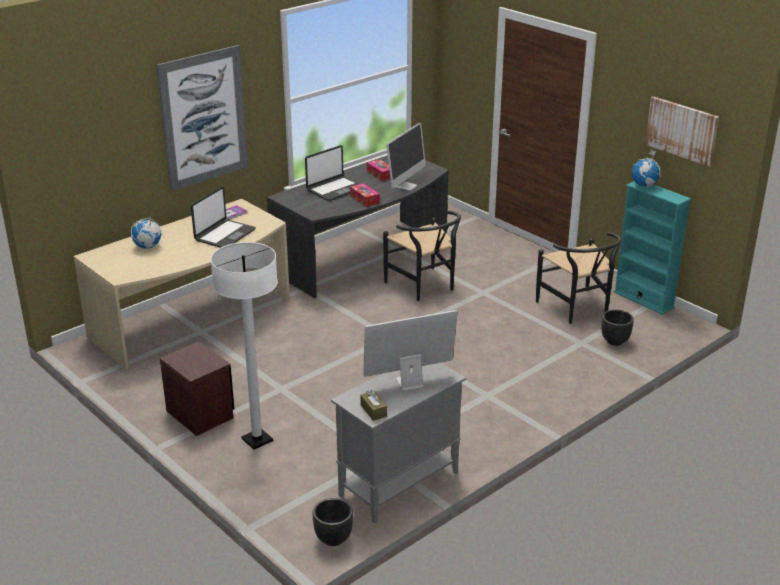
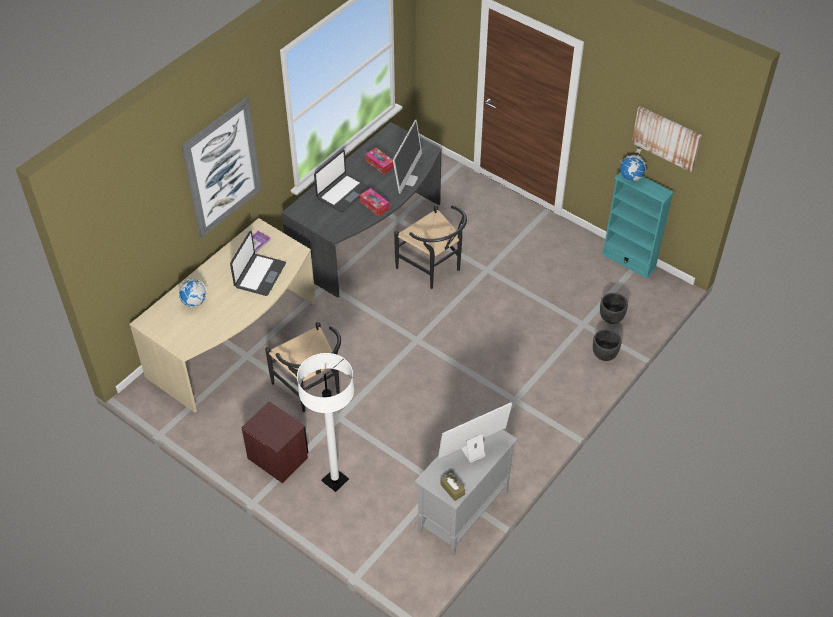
camera: 10 degrees left, 20 degrees up
(333, 539) = (425, 577): black planter -> black planter (604, 355)
(577, 309) = (573, 281): black chair -> black chair (311, 389)

